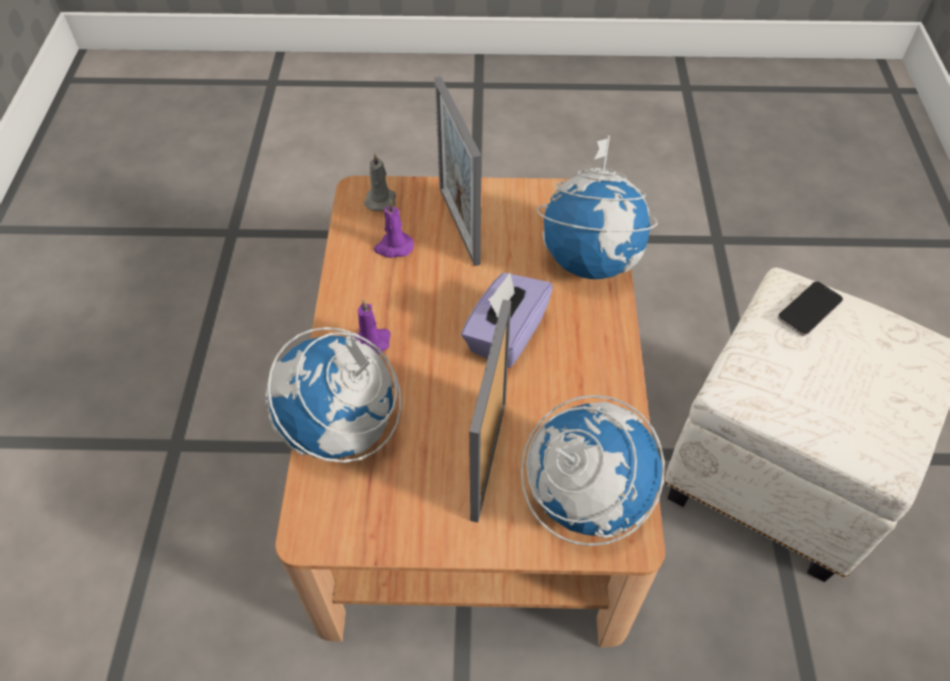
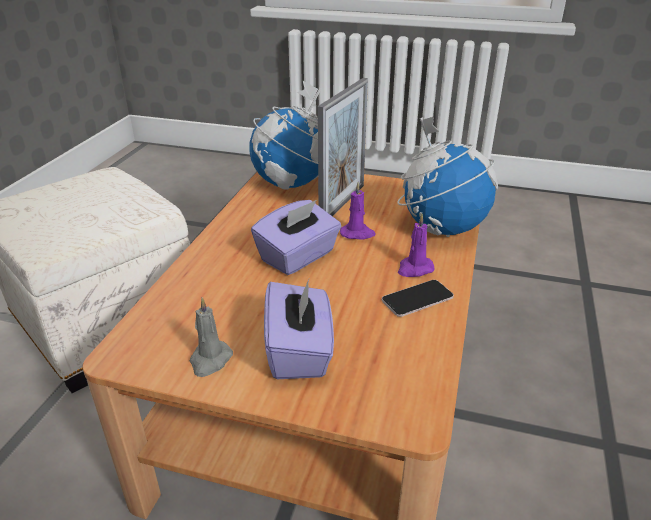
camera: 165 degrees left, 20 degrees down
(381, 199) = (388, 403): grey candle -> grey candle (210, 360)
(393, 247) = (381, 342): purple candle -> purple candle (357, 233)
(459, 225) = (299, 351): picture frame -> purple tissue box
(591, 260) = (184, 295): globe -> none
(809, 309) = (49, 229): phone -> phone (417, 299)

